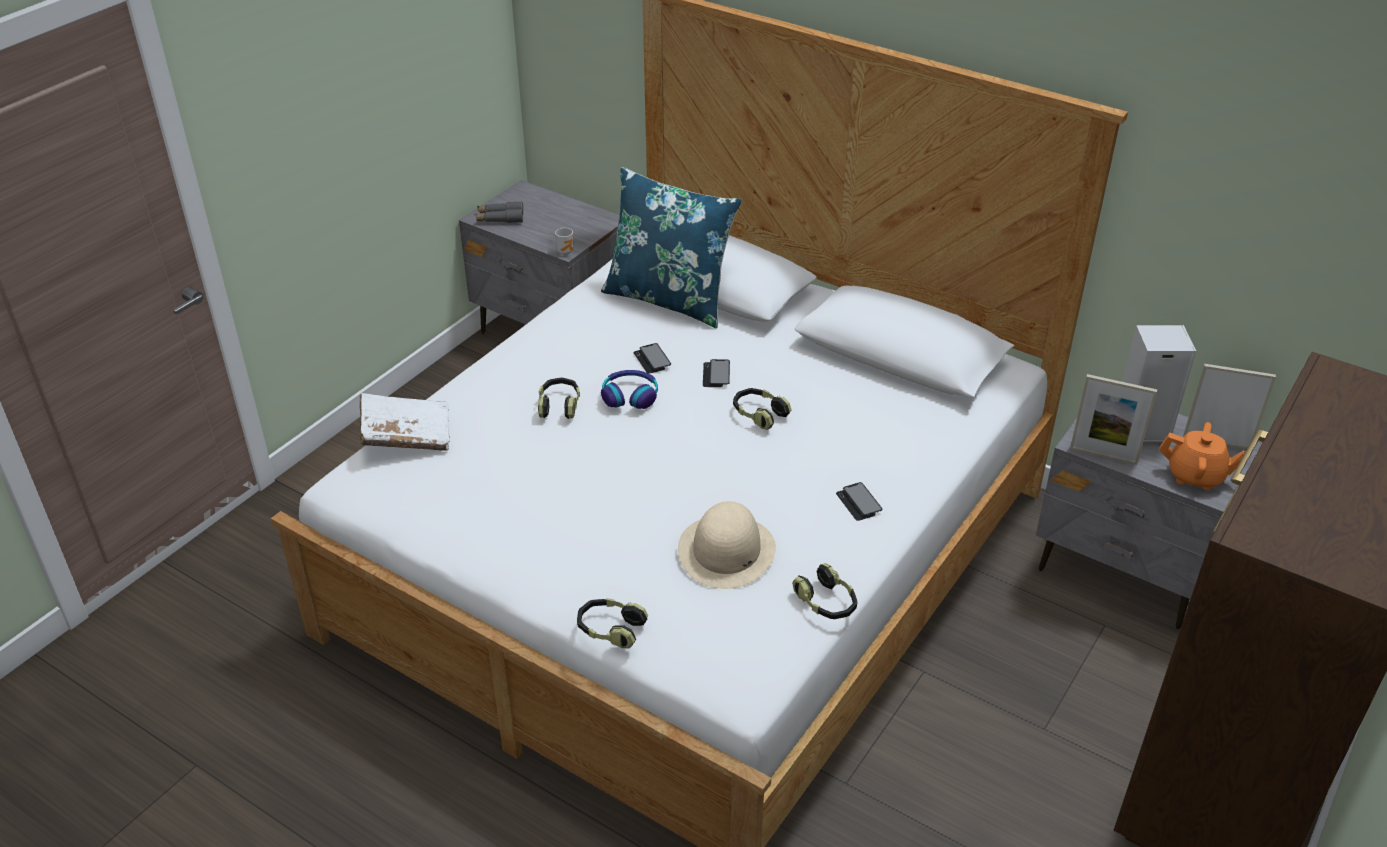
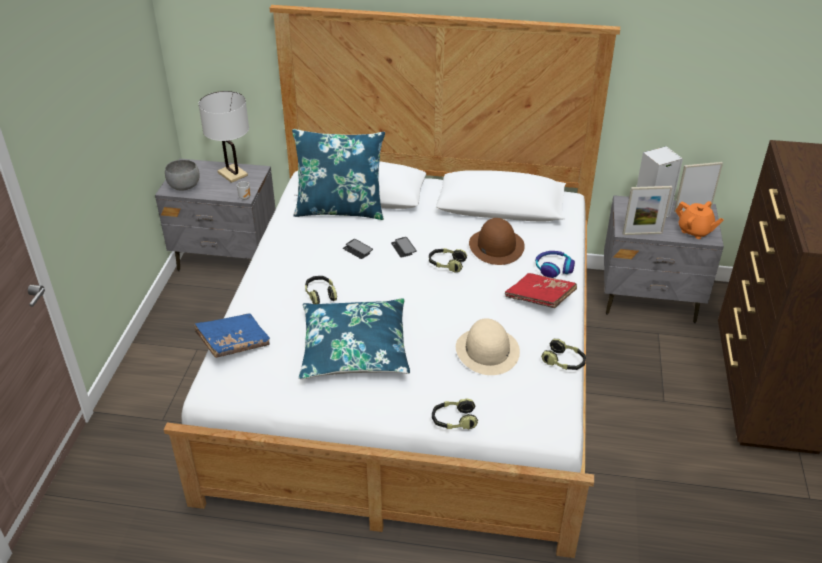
camera: 25 degrees left, 0 degrees up
(406, 435) = (233, 343): white book -> blue book
(500, 218) = (183, 187): grey binoculars -> grey bowl
(551, 491) = (354, 349): none -> blue pillow
(572, 217) = (232, 174): none -> white table lamp
(630, 396) = (361, 276): headphones -> headphones (553, 268)
(849, 409) = (496, 246): none -> brown hat
(858, 503) = (540, 299): phone -> red book
(1195, 476) = (695, 231): orange teapot -> orange teapot turned 45 degrees clockwise

